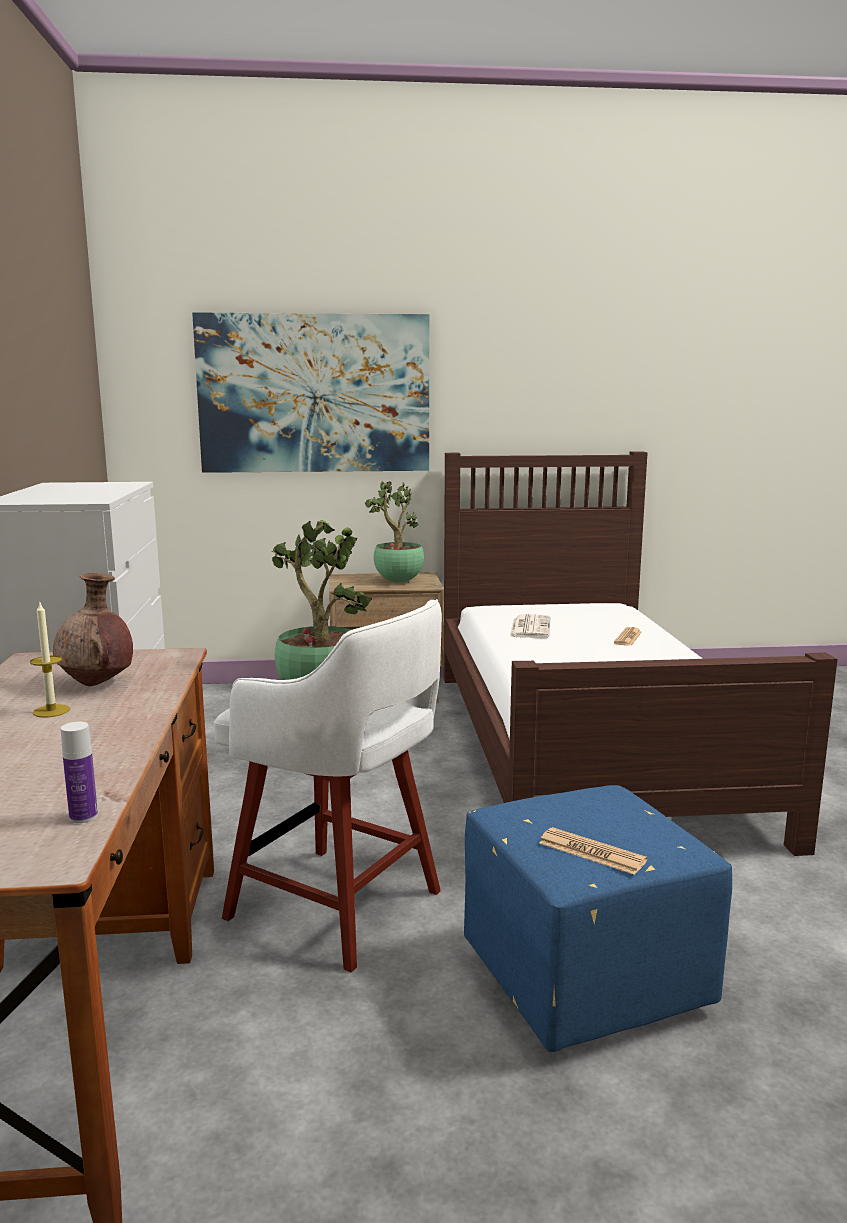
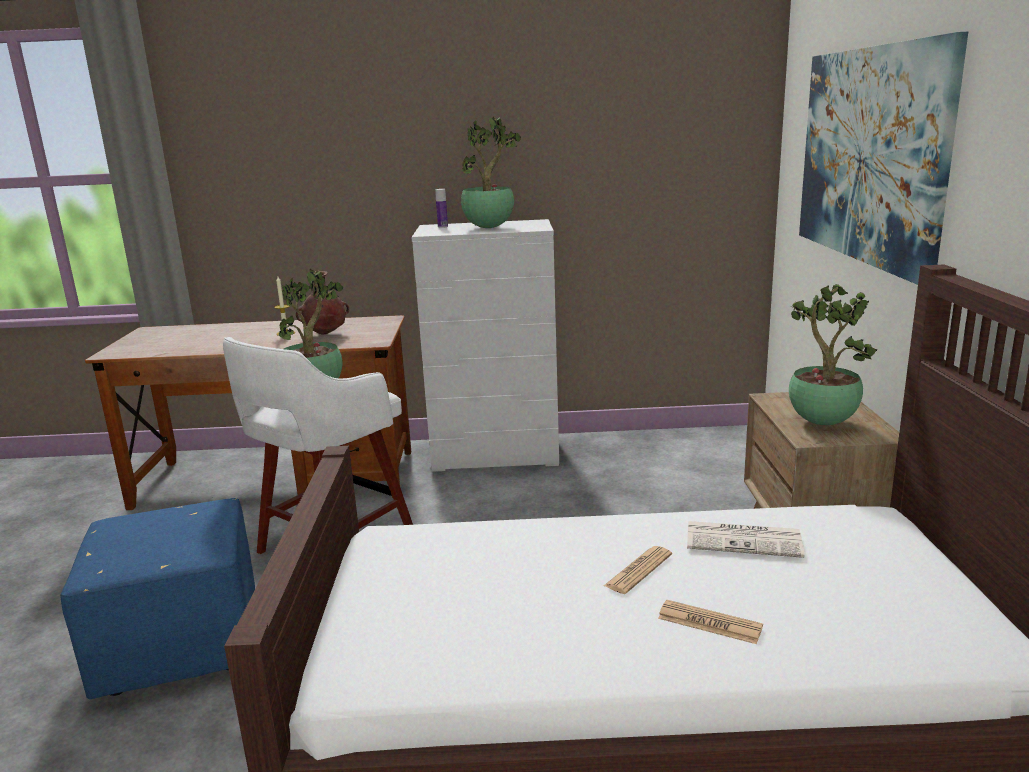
camera: 95 degrees right, 5 degrees up
(83, 817) = (143, 353): bottle -> bottle (442, 227)
(85, 490) = (490, 227): none -> potted plant
(591, 852) = (126, 531): newspaper -> newspaper (638, 570)

